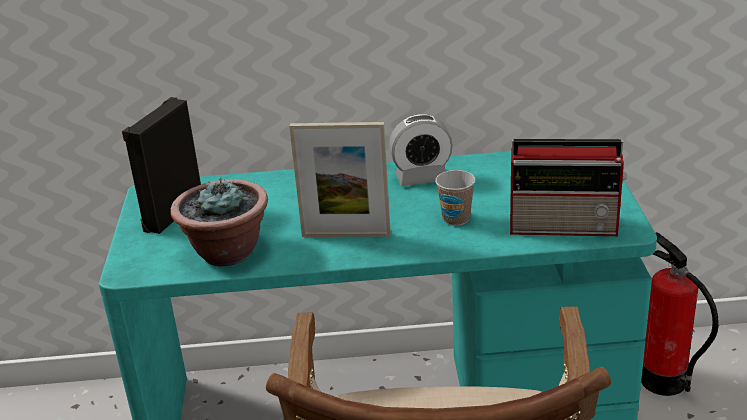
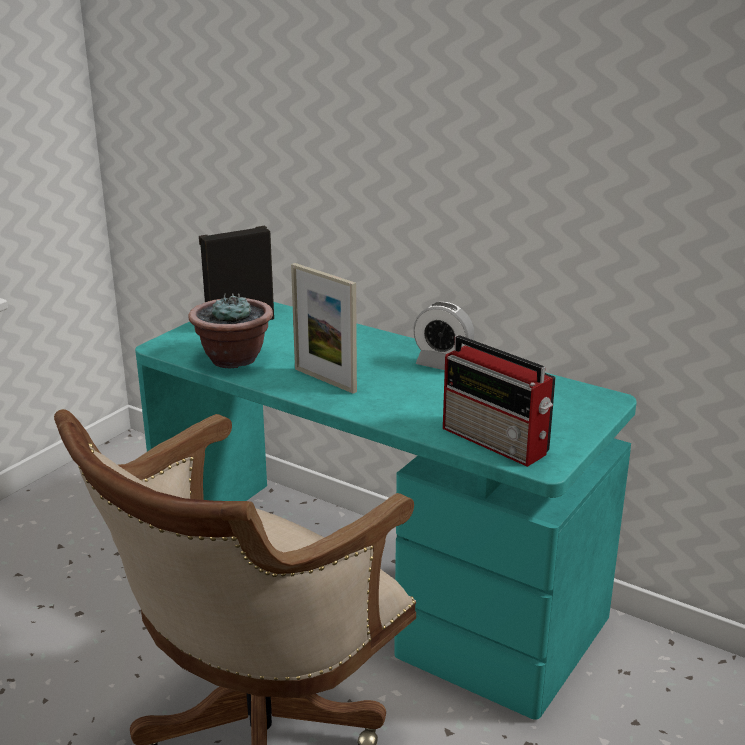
camera: 35 degrees right, 5 degrees down
(456, 219) = (420, 402): cup -> none
(663, 381) = (645, 682): fire extinguisher -> none

